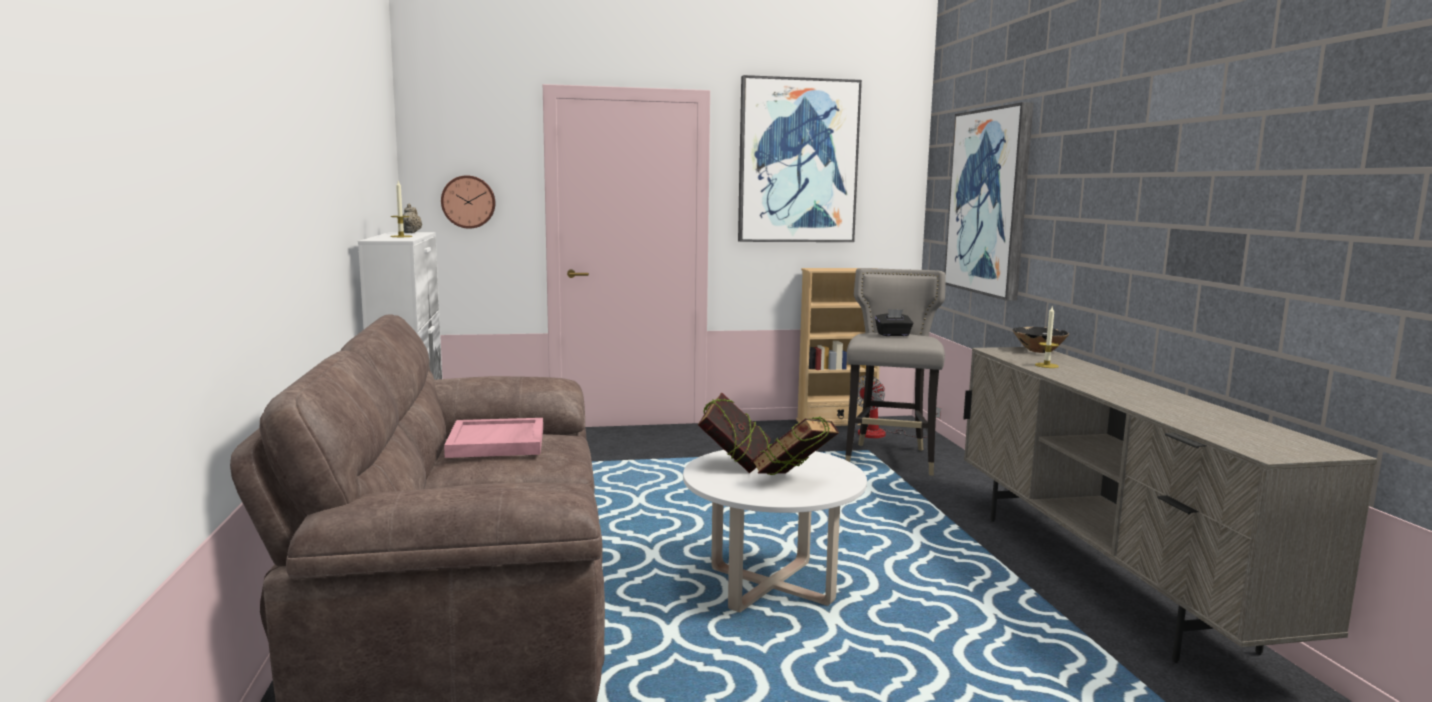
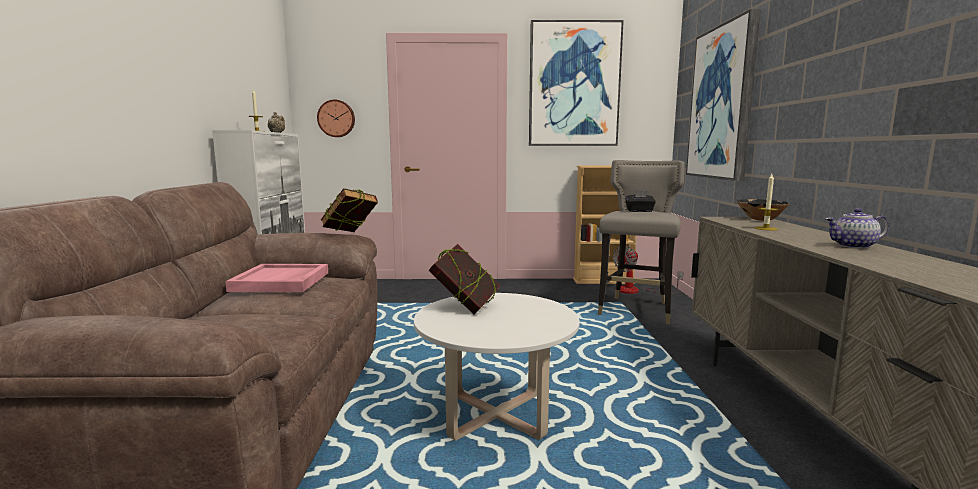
camera: 10 degrees right, 0 degrees up
(794, 482) = (508, 324): book -> book (350, 235)
(1132, 388) = (853, 246): none -> teapot

